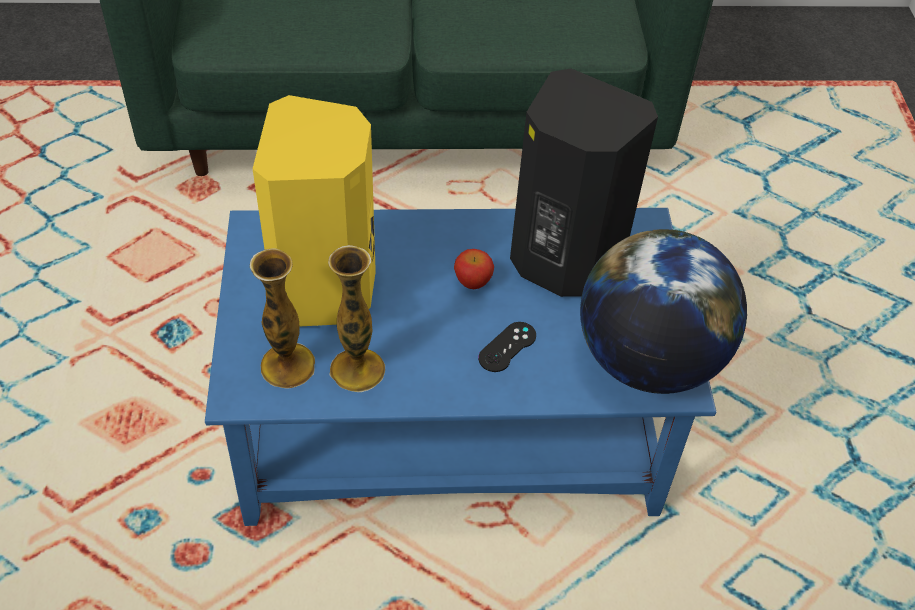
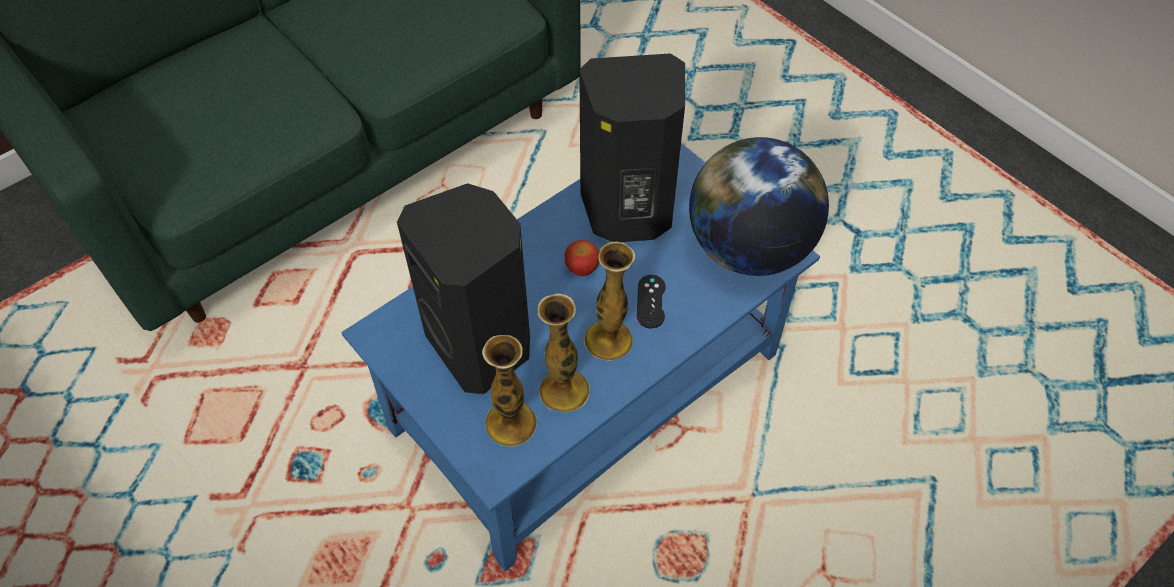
camera: 35 degrees left, 5 degrees up
(327, 289) = (482, 345): yellow speaker -> black speaker
(436, 354) = (608, 340): none -> vase

